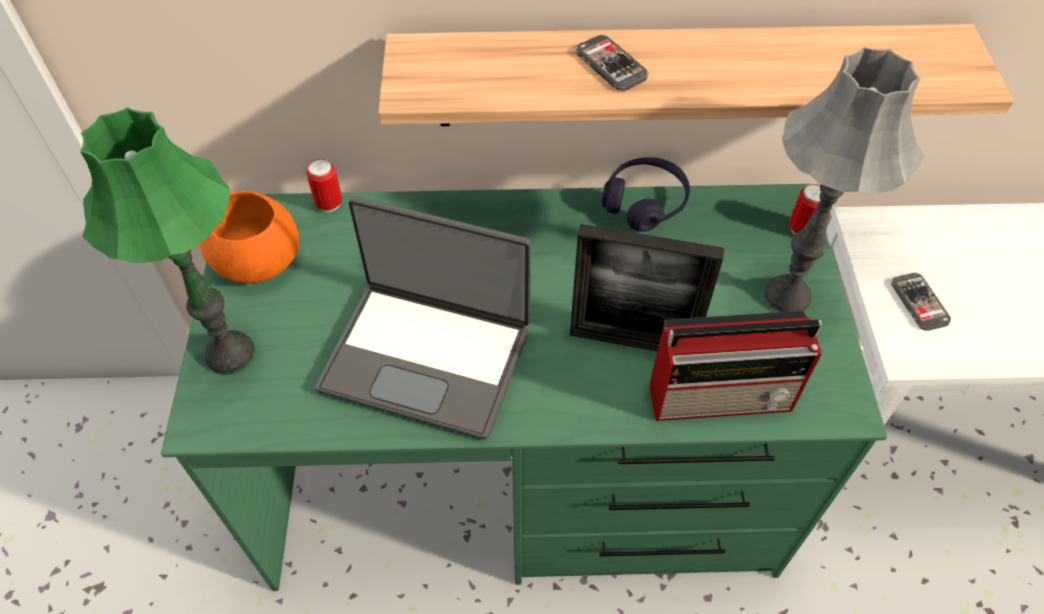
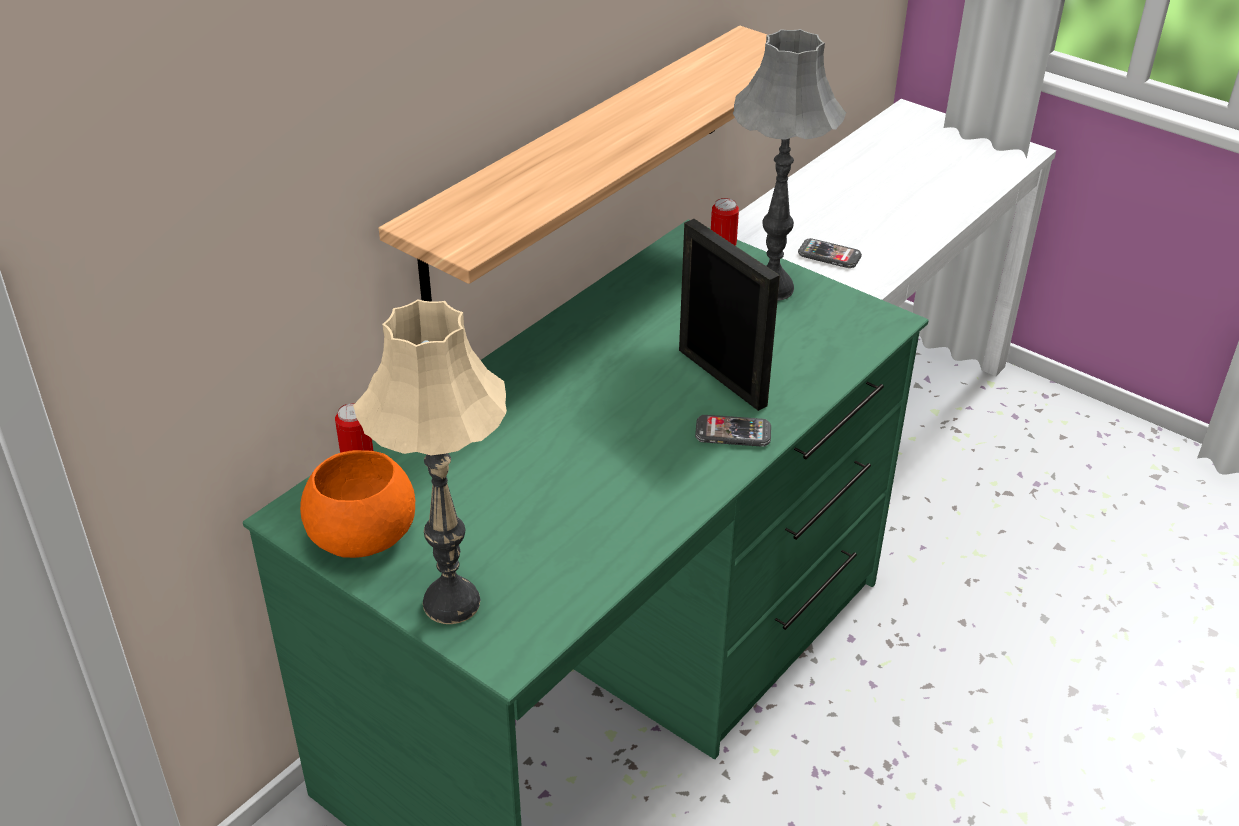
camera: 50 degrees left, 15 degrees down
(231, 353) = (452, 602): green table lamp -> beige table lamp
(428, 356) = (605, 486): laptop -> none
(611, 65) = (575, 156): phone -> phone (733, 433)
(632, 341) = (722, 377): picture frame -> picture frame turned 90 degrees counterclockwise
(644, 203) = (601, 297): purple headphones -> none
(723, 396) = (819, 365): radio -> none

